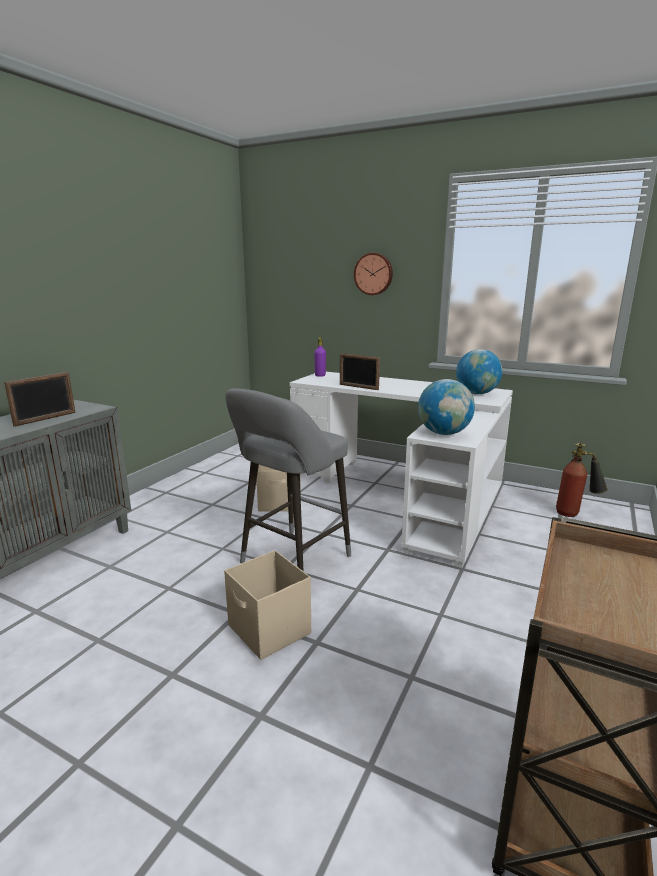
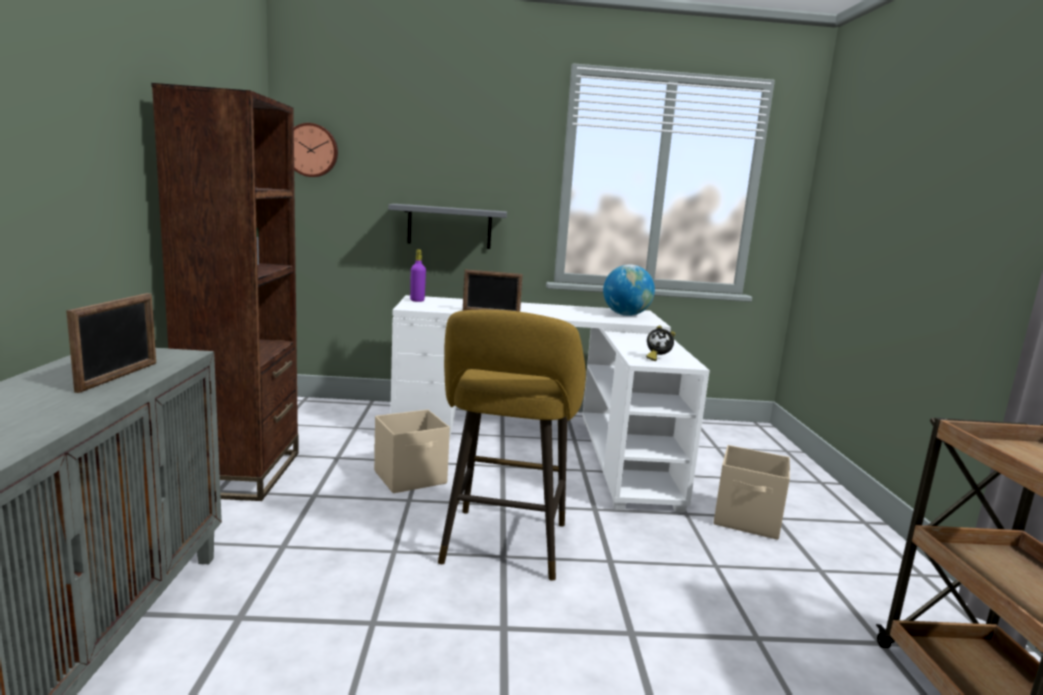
camera: 30 degrees left, 5 degrees down
(188, 484) = (243, 473): none -> brown bookcase
(269, 630) = (565, 637): beige storage box -> beige storage box (748, 520)
(291, 562) = (503, 547): grey stool -> yellow stool
(357, 318) = (449, 226): none -> grey shelf
(373, 274) = (474, 171): wall clock -> wall clock (312, 150)
(444, 433) = (657, 358): globe -> alarm clock
(576, 513) = (723, 439): fire extinguisher -> none

